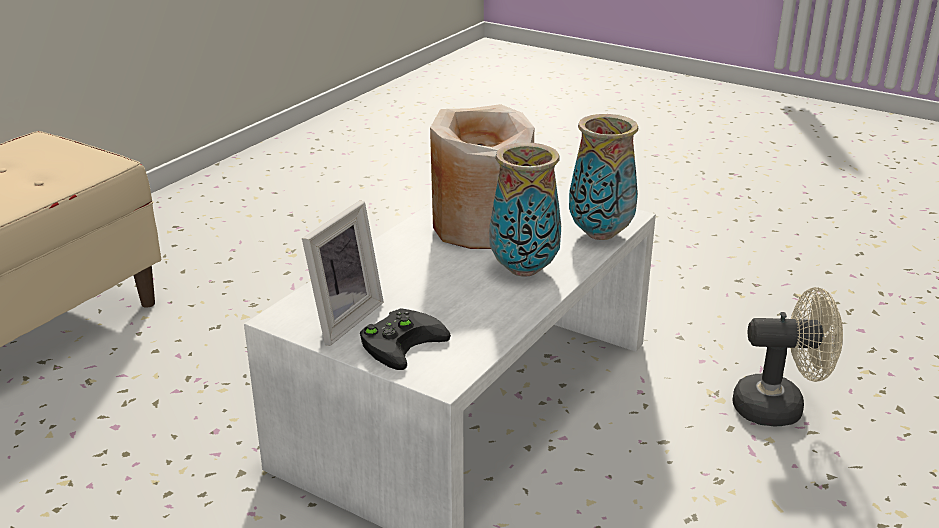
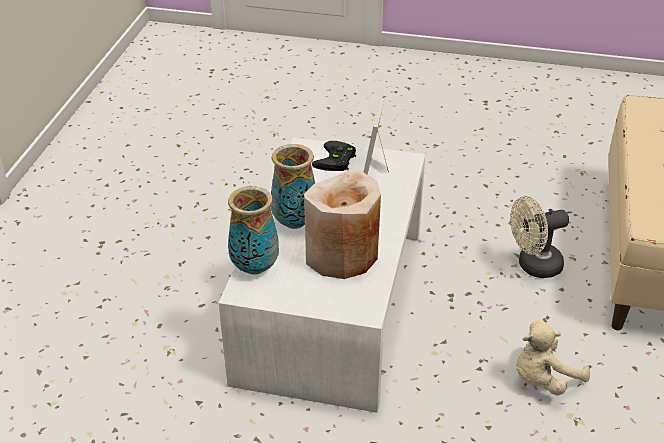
camera: 160 degrees right, 10 degrees up
(286, 281) = (543, 379): none -> beige plush toy
(779, 407) = (124, 351): beige fan -> beige fan (533, 266)

